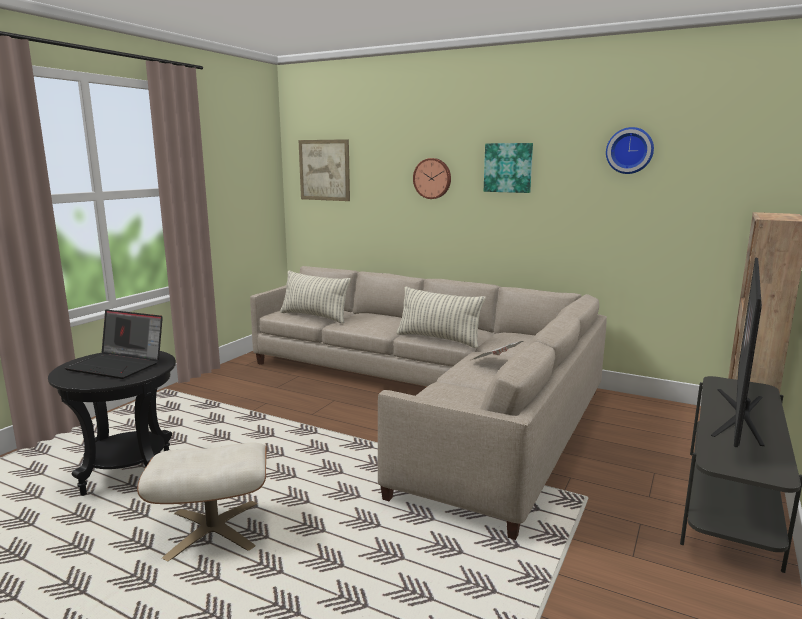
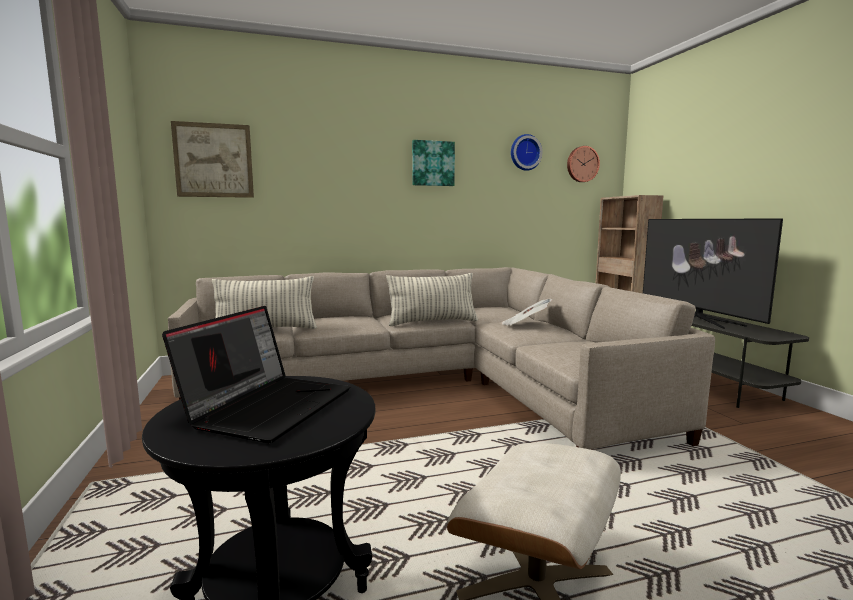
camera: 45 degrees left, 5 degrees down
(119, 365) = (269, 406): laptop -> laptop turned 45 degrees counterclockwise
(432, 178) = (358, 172): wall clock -> wall clock (582, 164)

